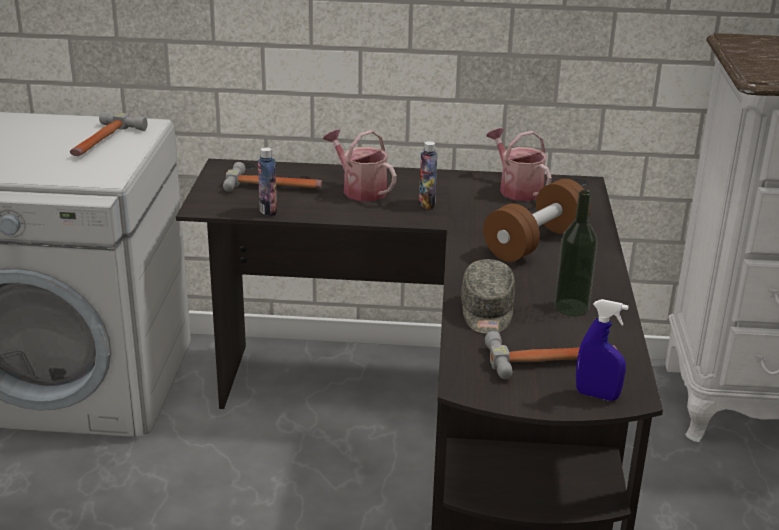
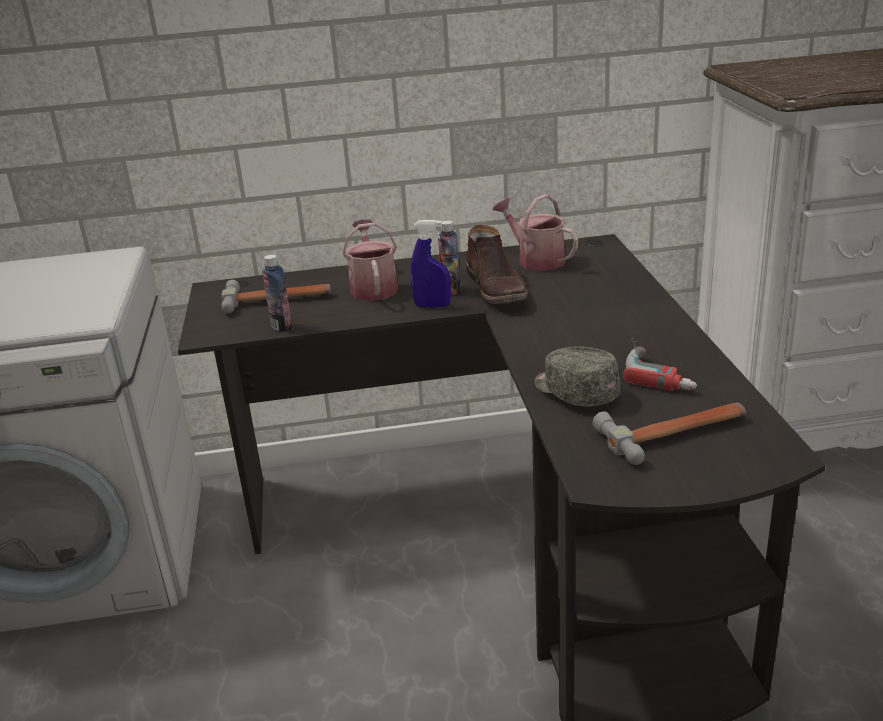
camera: 10 degrees left, 0 degrees up
(102, 142) = (72, 281): hammer -> none
(360, 189) = (373, 287): watering can -> watering can turned 45 degrees clockwise
(468, 210) = (497, 289): none -> brown boot
(487, 312) = (574, 392): grey cap -> grey cap turned 150 degrees clockwise
(535, 242) = (584, 309): brown dumbbell -> none
(571, 307) = (661, 370): bottle -> power drill
(597, 395) = (746, 462): blue spray bottle -> blue spray bottle (432, 306)

